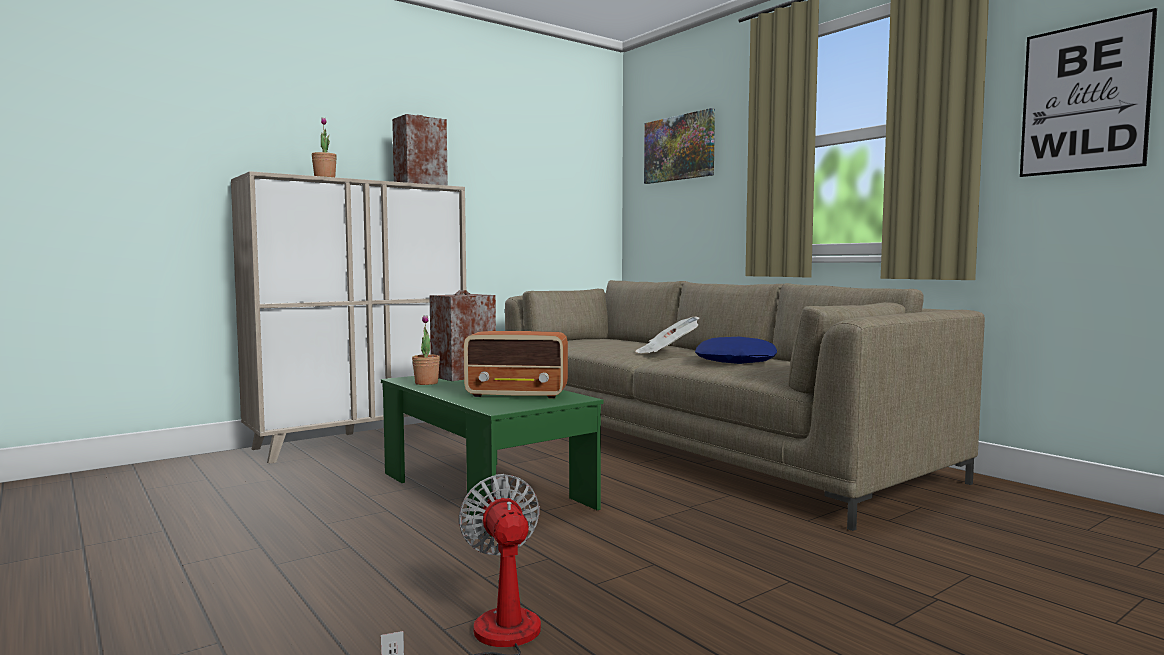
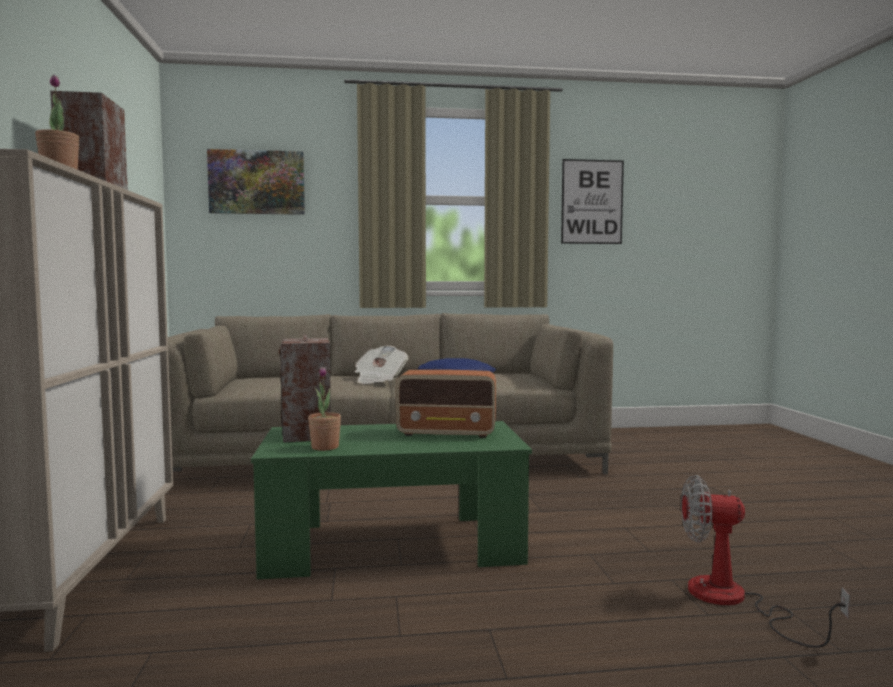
camera: 60 degrees left, 0 degrees up
(518, 394) = (448, 433): radio -> radio turned 60 degrees clockwise

